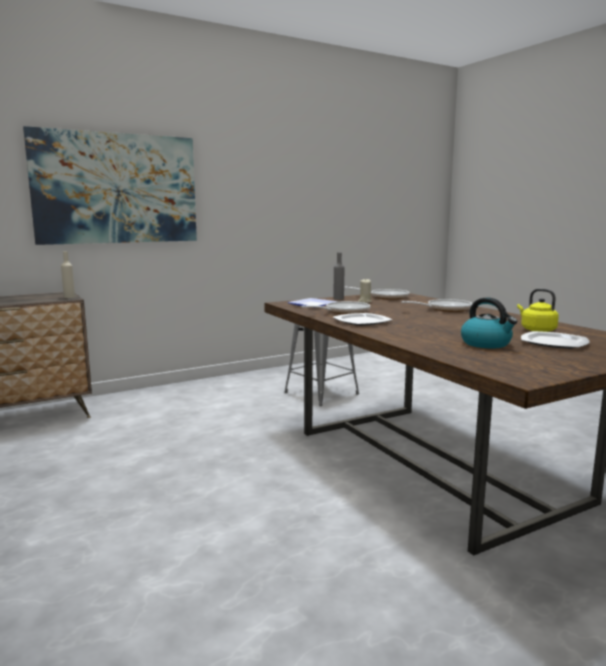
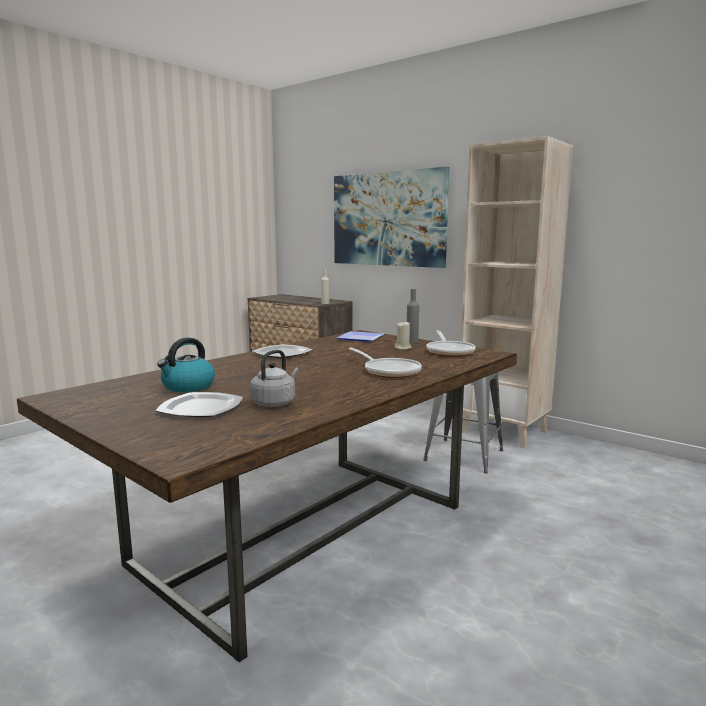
camera: 70 degrees right, 0 degrees up
(286, 374) = (504, 431): none -> beige bookcase
(344, 312) = (330, 347): frying pan -> none
(536, 330) = (275, 403): yellow kettle -> grey kettle

